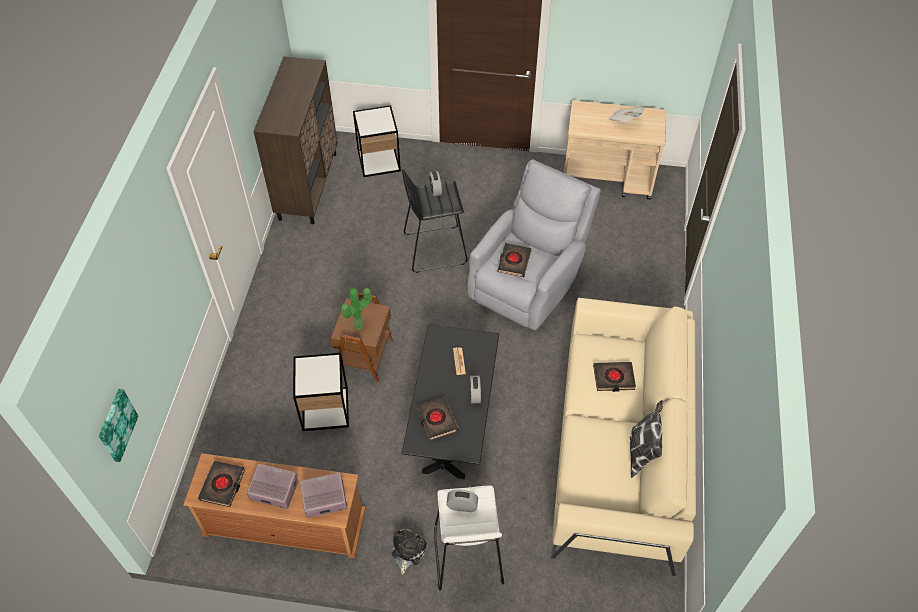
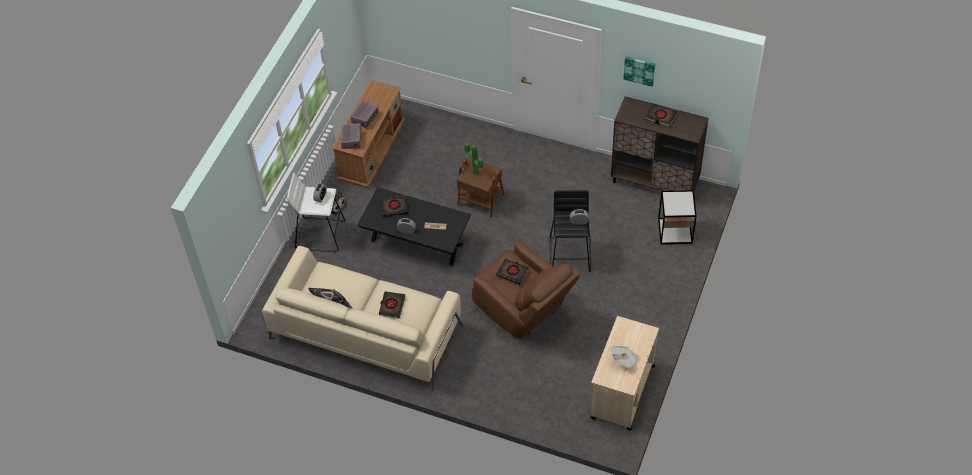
camera: 105 degrees right, 0 degrees up
(116, 425) = (387, 20): picture -> picture (639, 70)
(223, 485) = (376, 96): black book -> black book (660, 116)
(325, 409) = (445, 175): side table -> none
(528, 280) = (524, 309): grey armchair -> brown armchair

